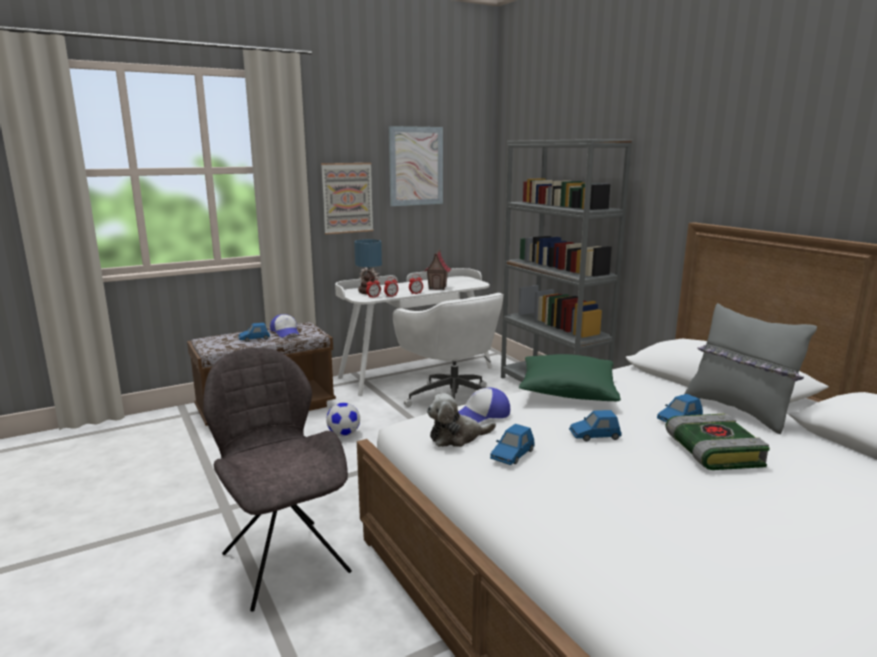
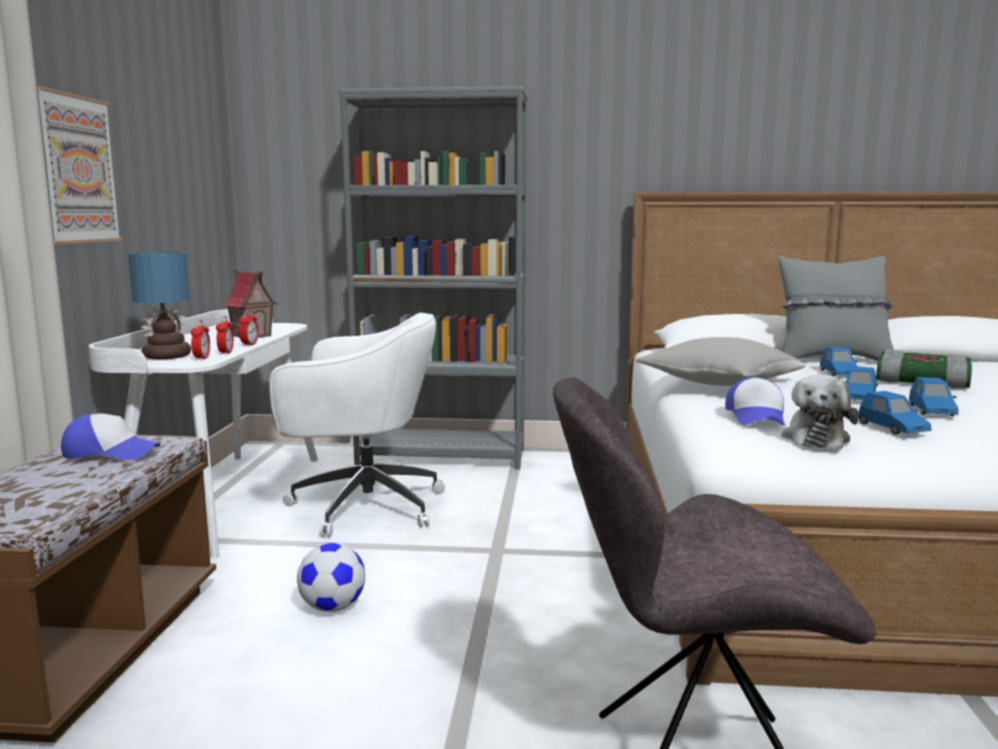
camera: 55 degrees left, 5 degrees down
(254, 338) = (78, 478): blue toy car -> blue toy car (931, 411)
(416, 166) = (156, 123): picture -> none
(567, 392) = (719, 383): green pillow -> grey pillow

